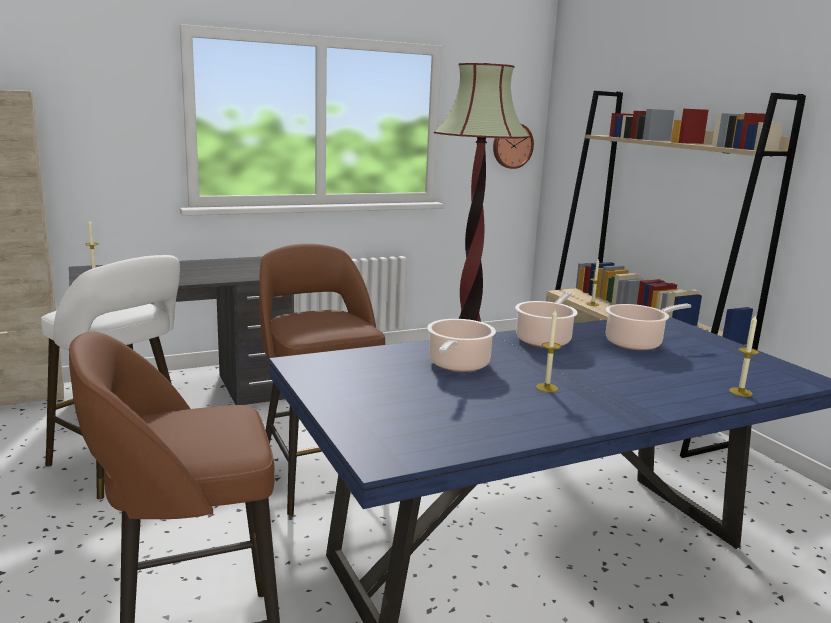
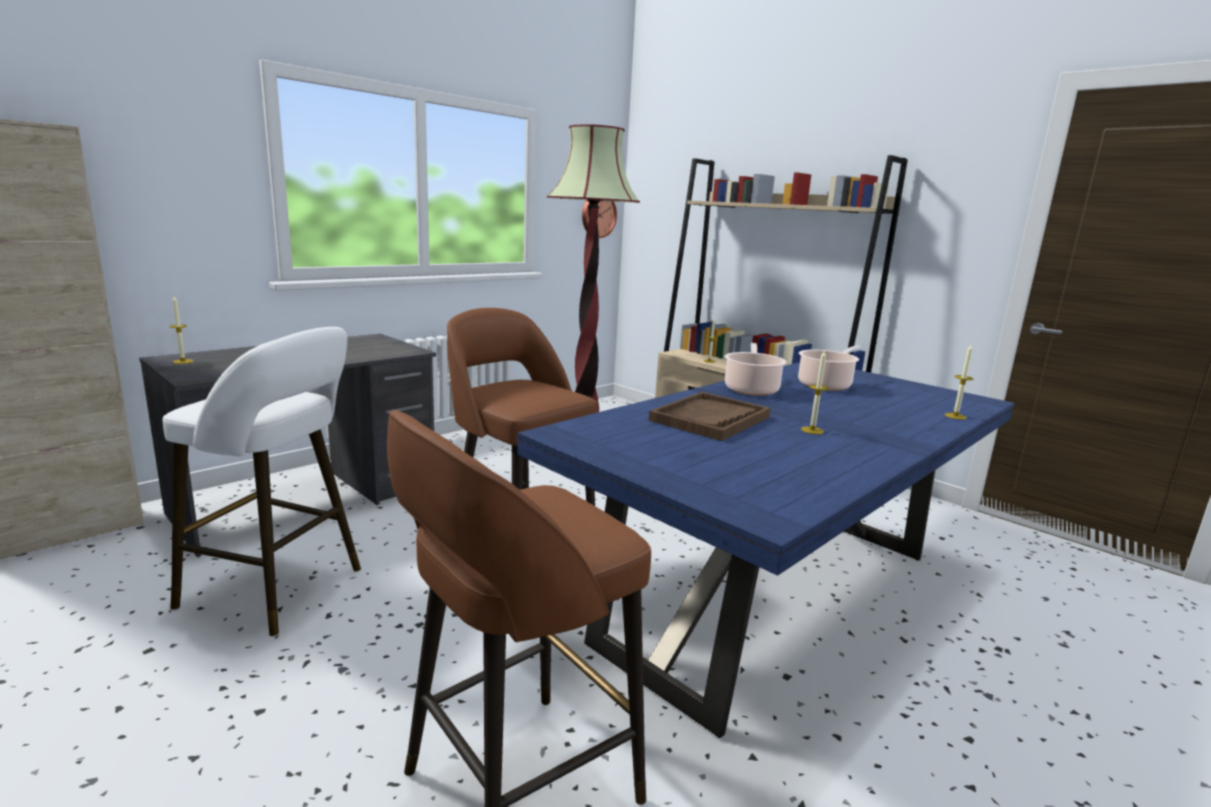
camera: 20 degrees left, 0 degrees up
(457, 365) = (710, 419): cooking pot -> brown tray

